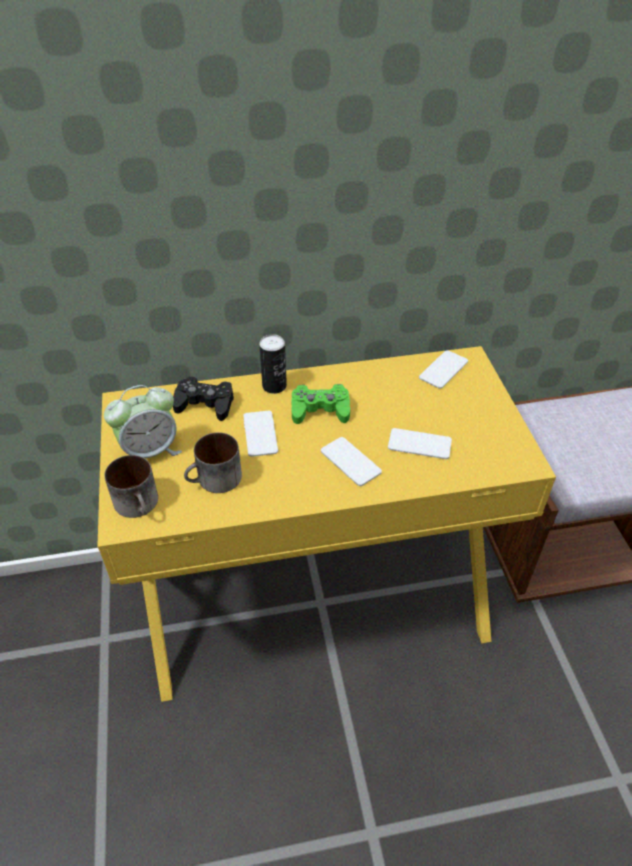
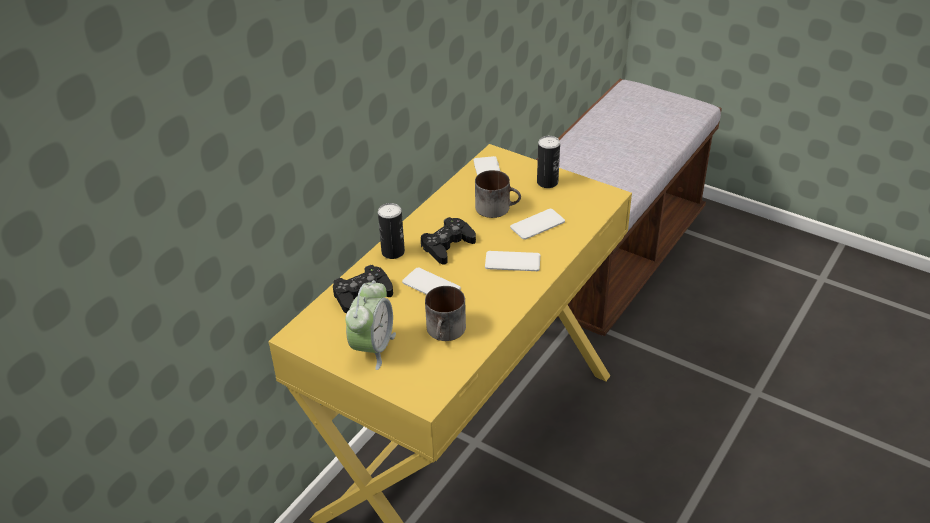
camera: 45 degrees left, 5 degrees down
(140, 504) = (419, 380): mug -> mug (497, 207)
(320, 410) = (447, 246): green game controller -> black game controller
(484, 412) = (547, 182): none -> can

